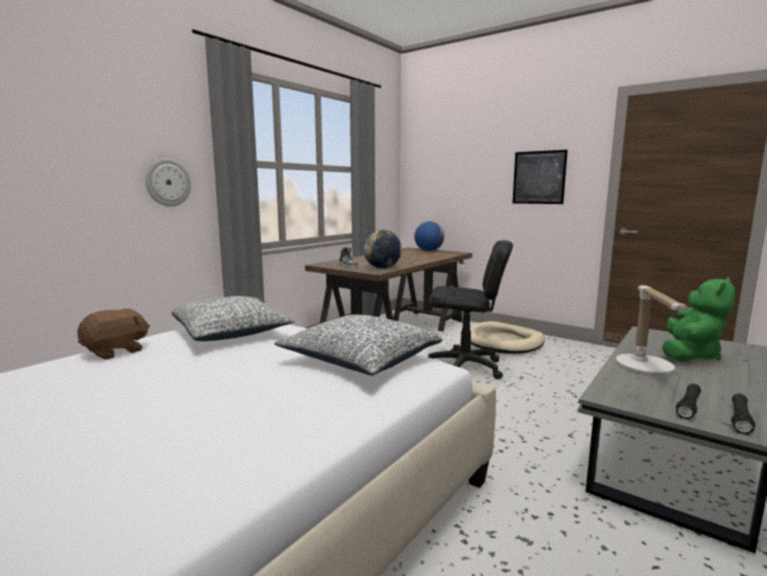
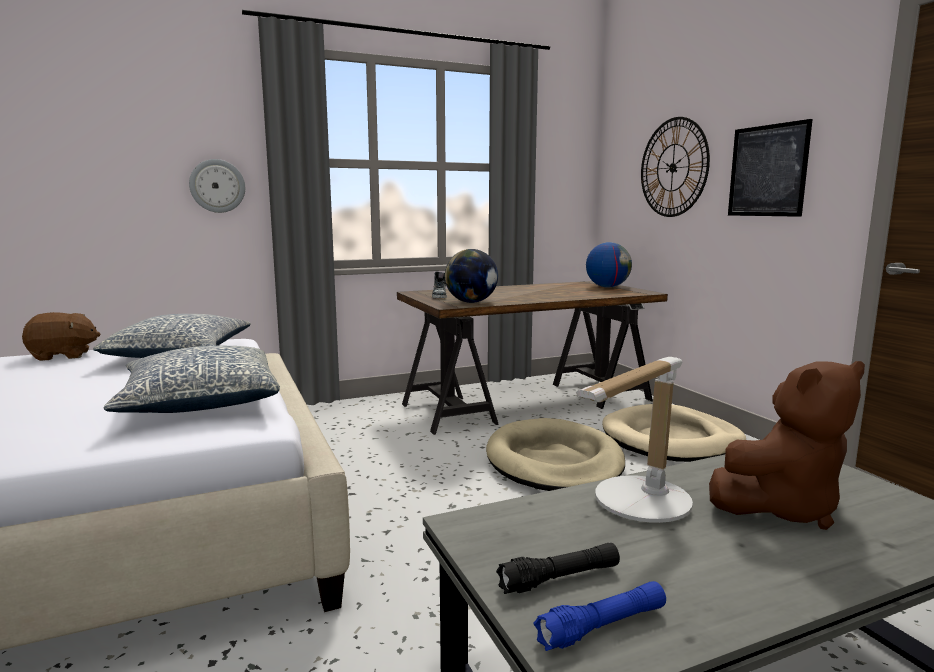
camera: 30 degrees right, 0 degrees up
(465, 367) = (554, 462): black office chair -> beige dog bed
(467, 173) = (673, 167): none -> wall clock
(689, 355) = (781, 507): green plush toy -> brown plush toy
(740, 419) = (602, 627): black flashlight -> blue flashlight

